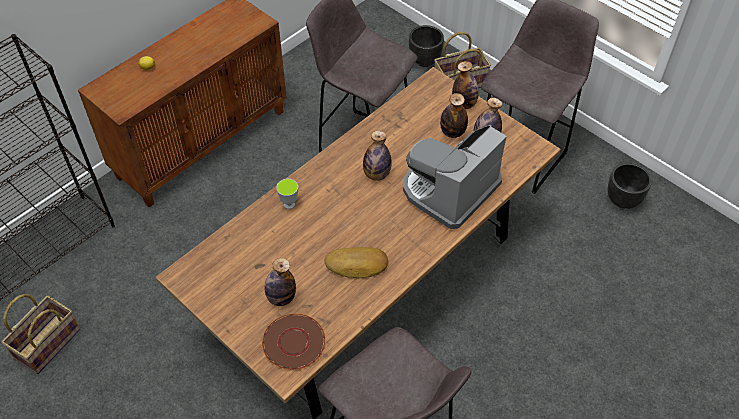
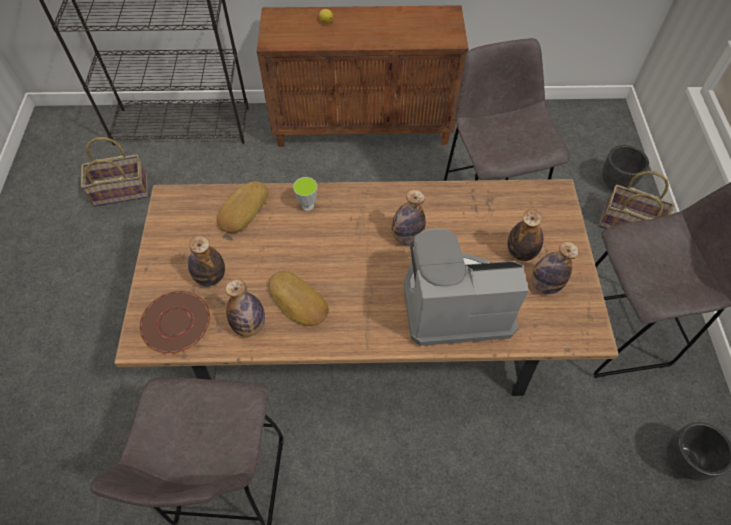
camera: 45 degrees right, 5 degrees up
(247, 241) = (242, 210): none -> bread
(464, 104) = (563, 234): bottle -> bottle (249, 326)

